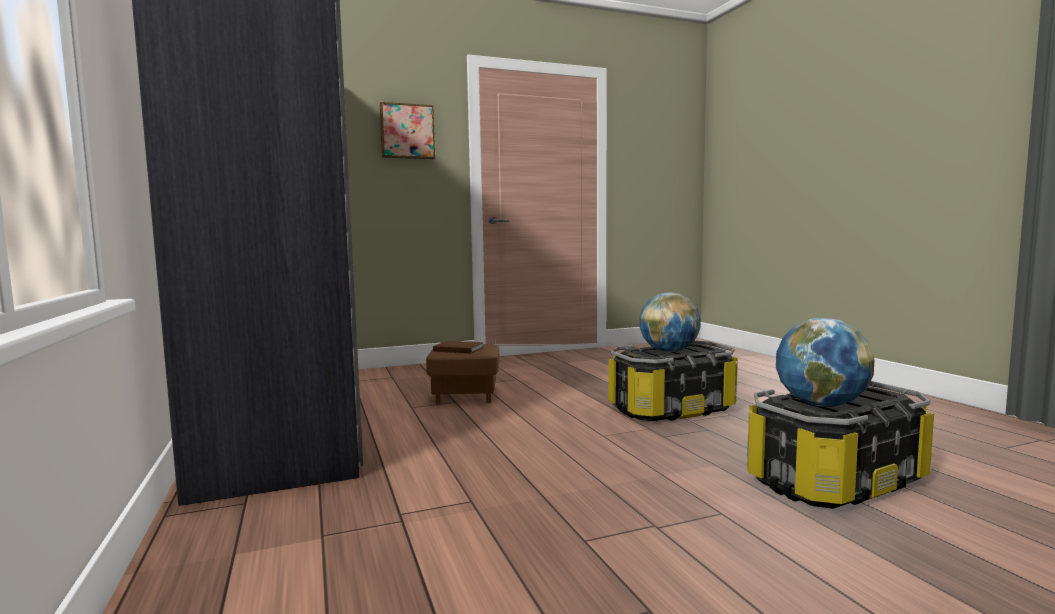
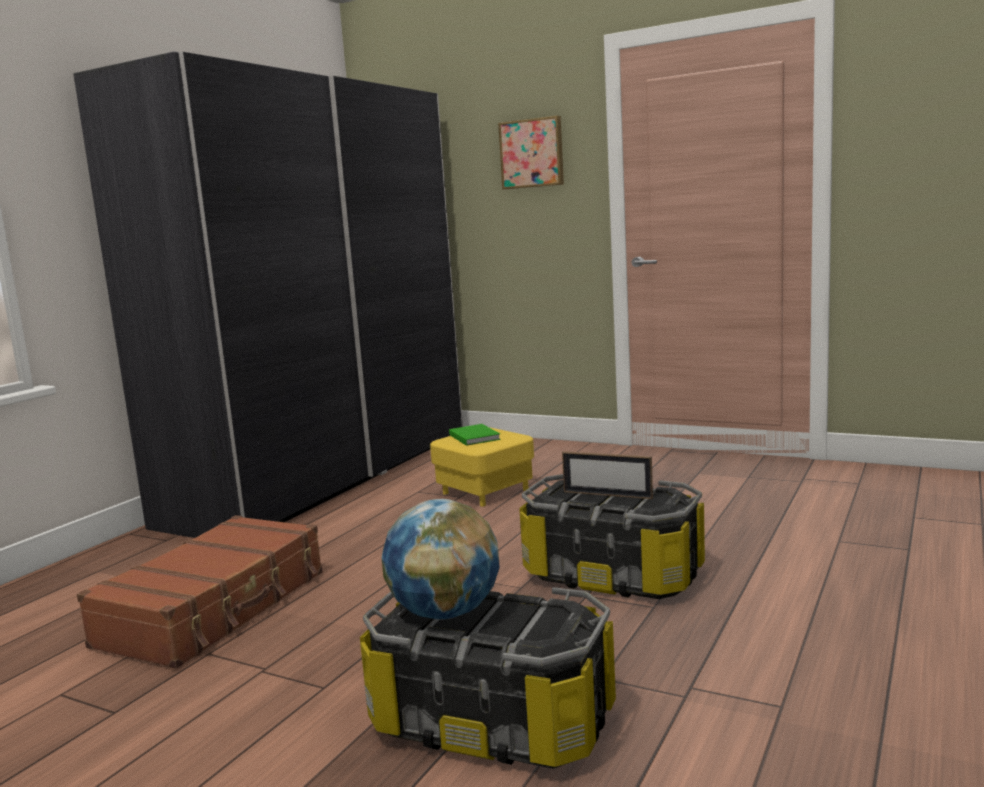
camera: 50 degrees right, 5 degrees up
(457, 349) = (474, 437): brown book -> green book
(465, 395) = (485, 491): brown ottoman -> yellow ottoman
(487, 517) = (216, 608): none -> brown suitcase
(669, 351) = (607, 495): globe -> picture frame

